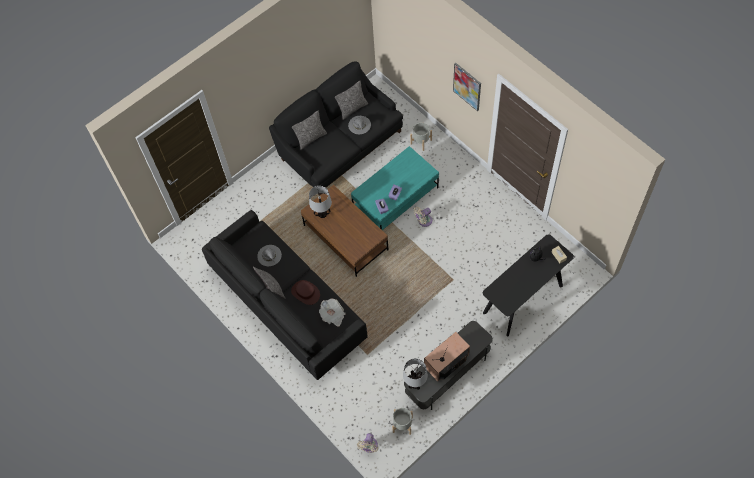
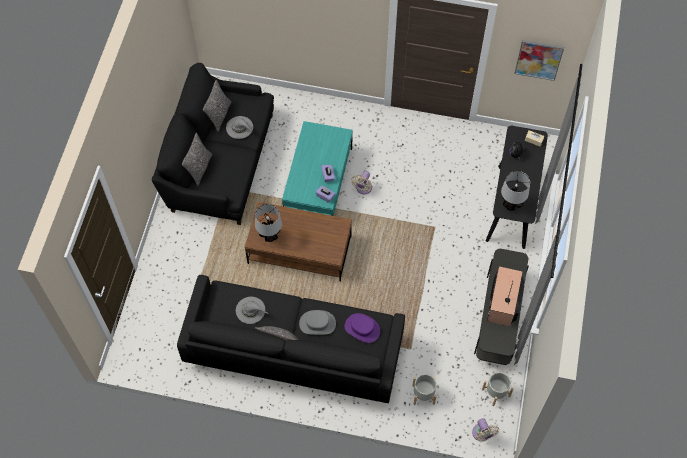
camera: 40 degrees left, 0 degrees up
(305, 292) = (317, 323): brown hat -> grey hat
(333, 315) = (362, 328): newspaper -> purple hat
(415, 384) = (492, 342): table lamp -> table lamp (511, 205)
(421, 142) = (300, 114): grey planter -> grey planter (423, 394)
(467, 86) = (346, 22): picture -> picture (538, 59)

